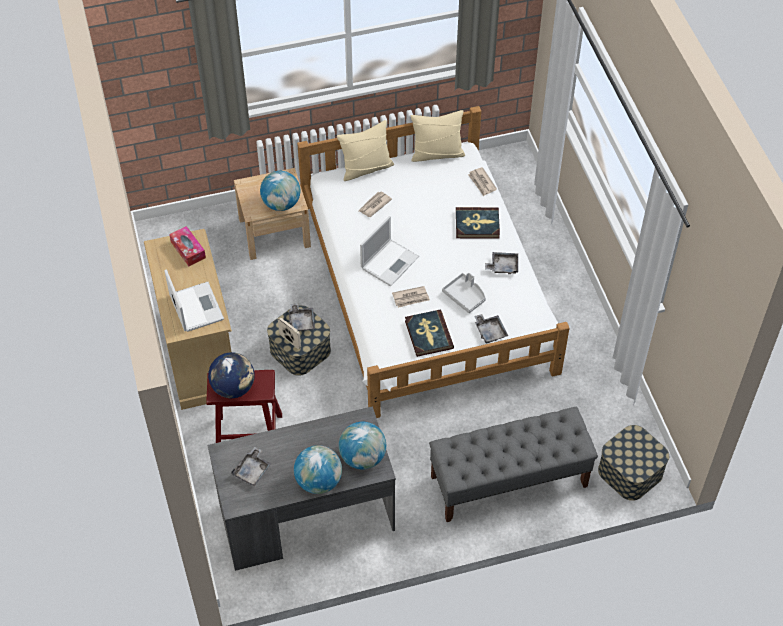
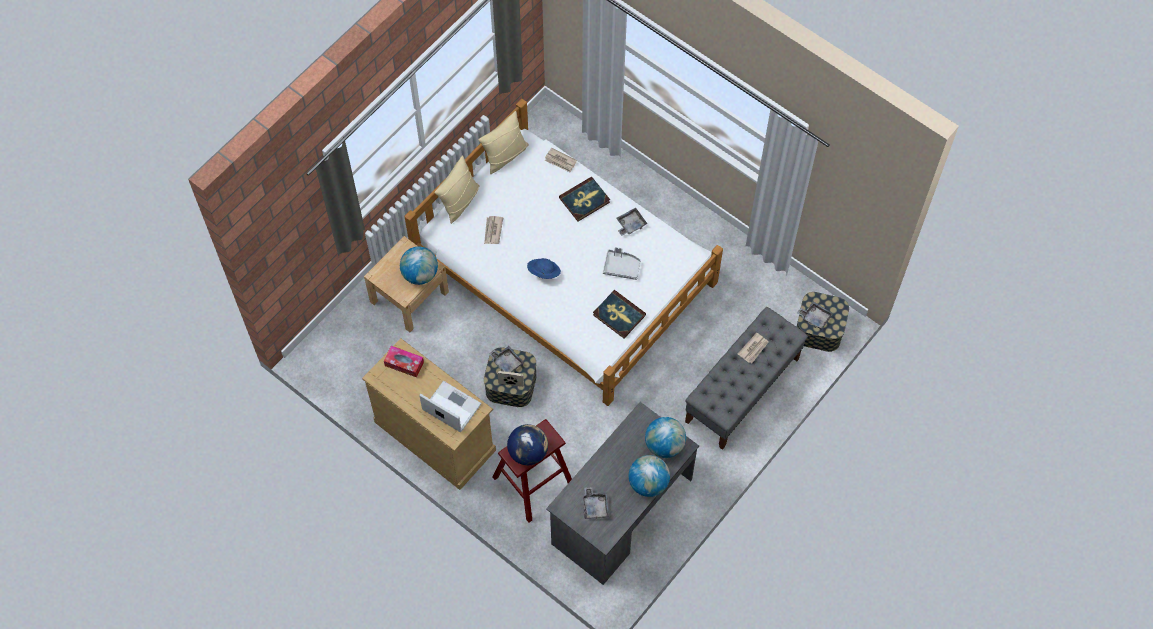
camera: 35 degrees left, 10 degrees up
(390, 262) = (543, 272): laptop -> blue hat
(411, 298) = (582, 293): newspaper -> newspaper (753, 348)
(490, 331) = (661, 284): grey tray -> grey tray (815, 317)

